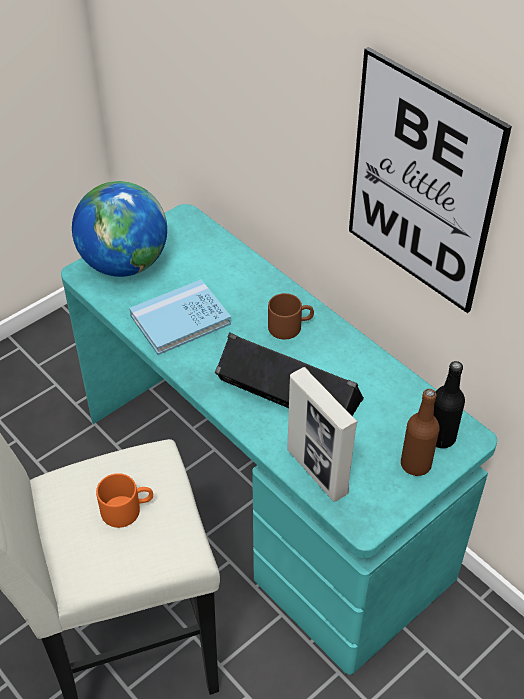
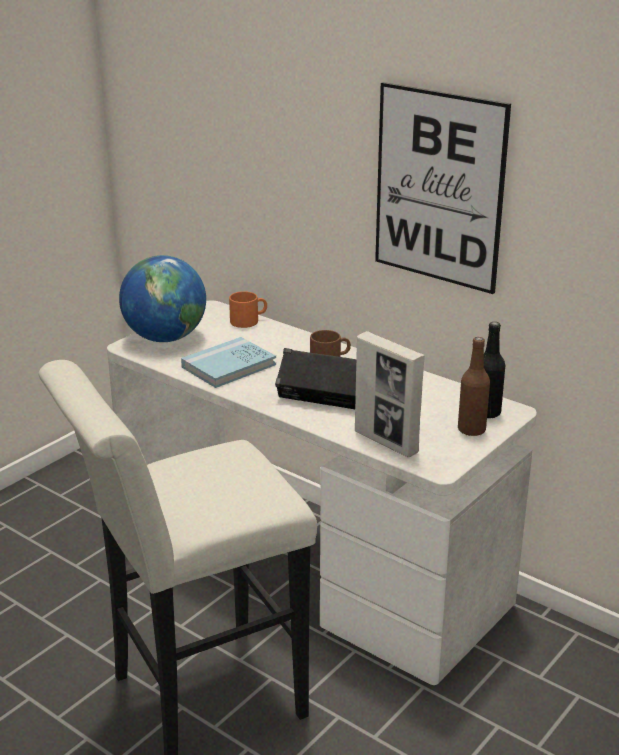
camera: 10 degrees left, 20 degrees down
(127, 509) = (220, 478): orange mug -> orange mug (248, 320)
(263, 490) = (310, 562): turquoise desk -> white desk

